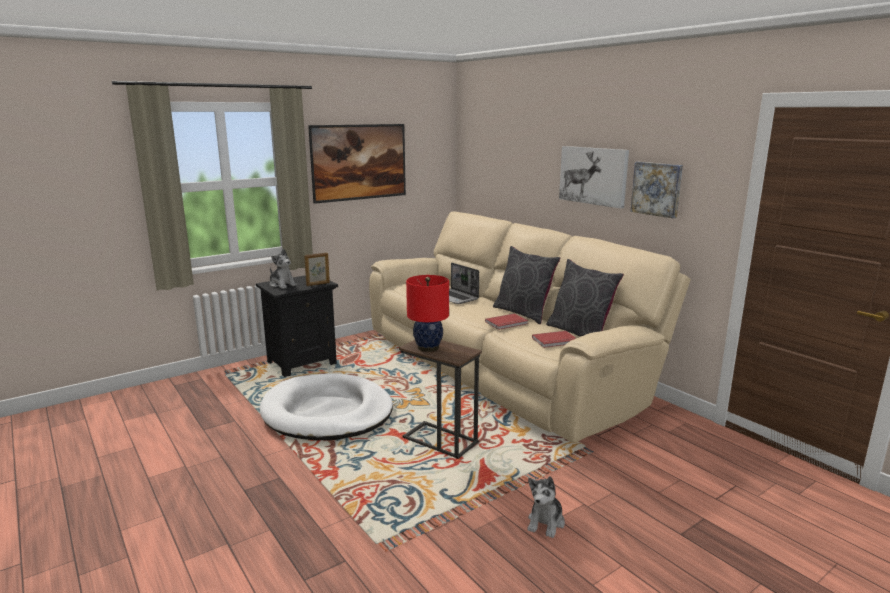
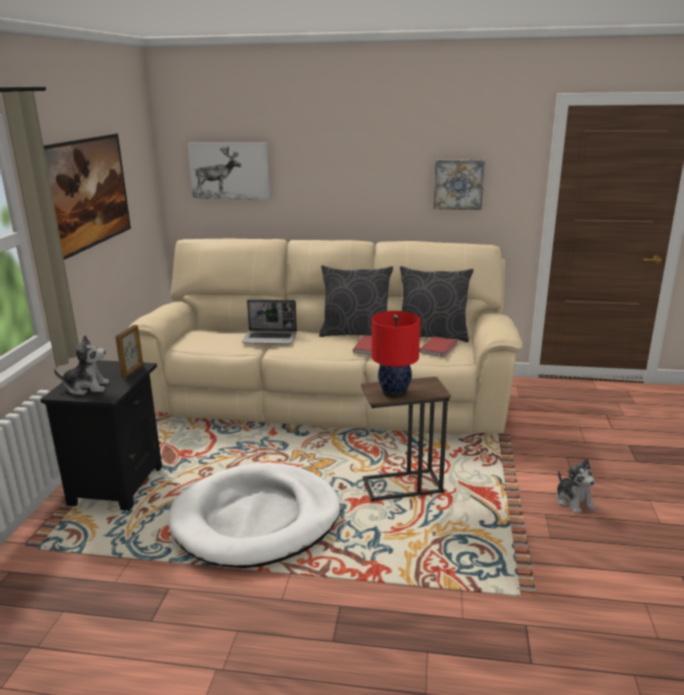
camera: 45 degrees left, 5 degrees up
(593, 175) = (381, 177): picture -> picture (230, 171)

